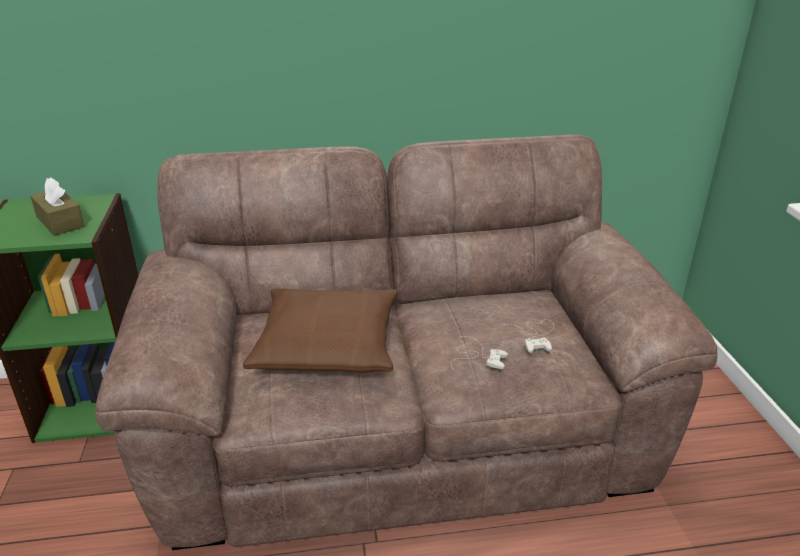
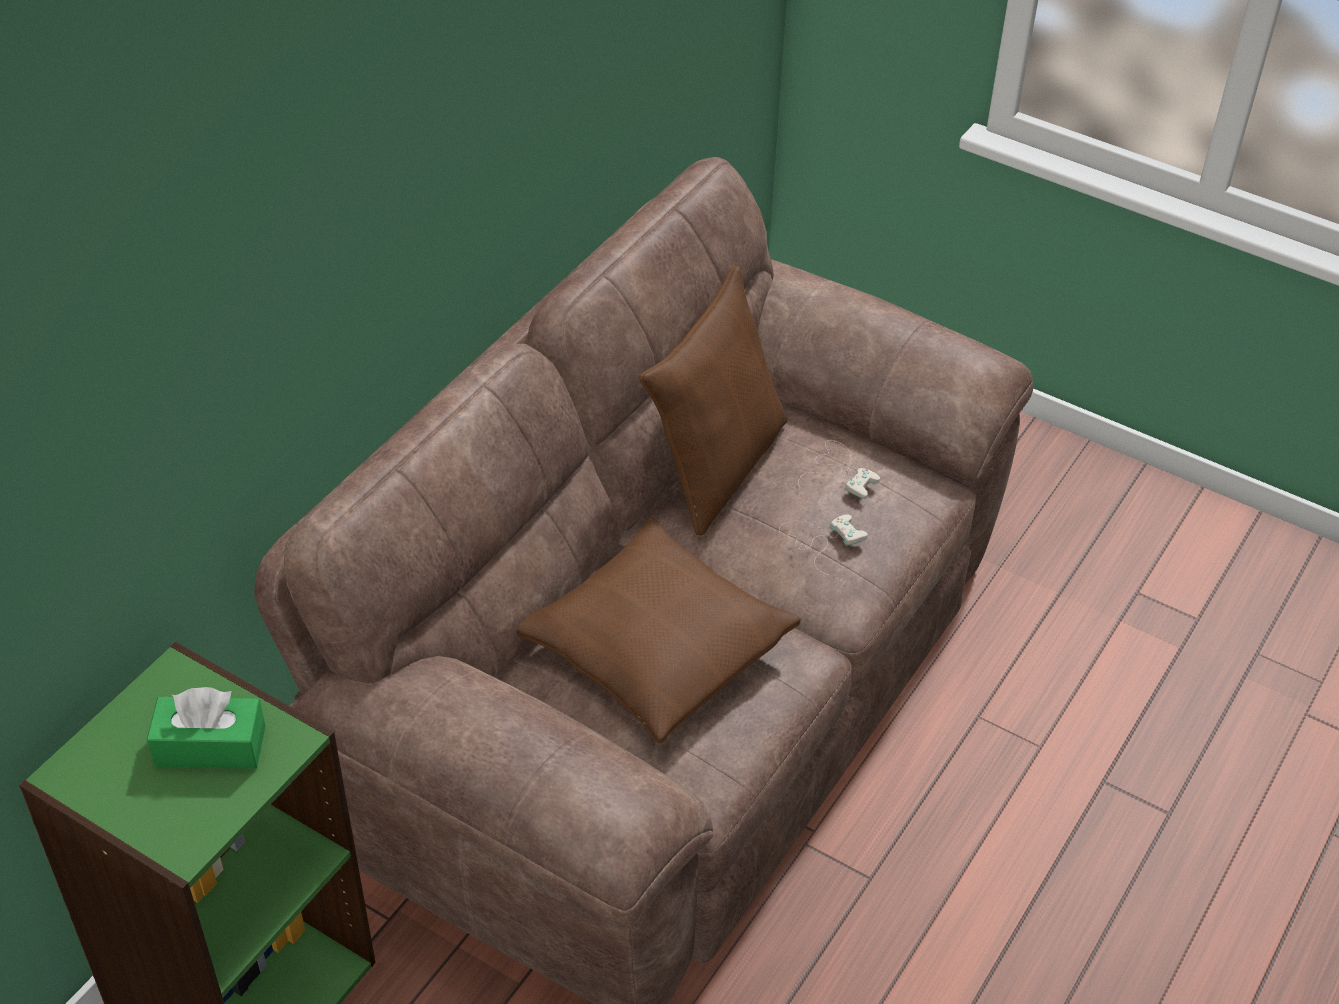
camera: 50 degrees left, 15 degrees up
(60, 222) = (210, 746): brown tissue box -> green tissue box
(476, 300) = (716, 466): none -> brown pillow

